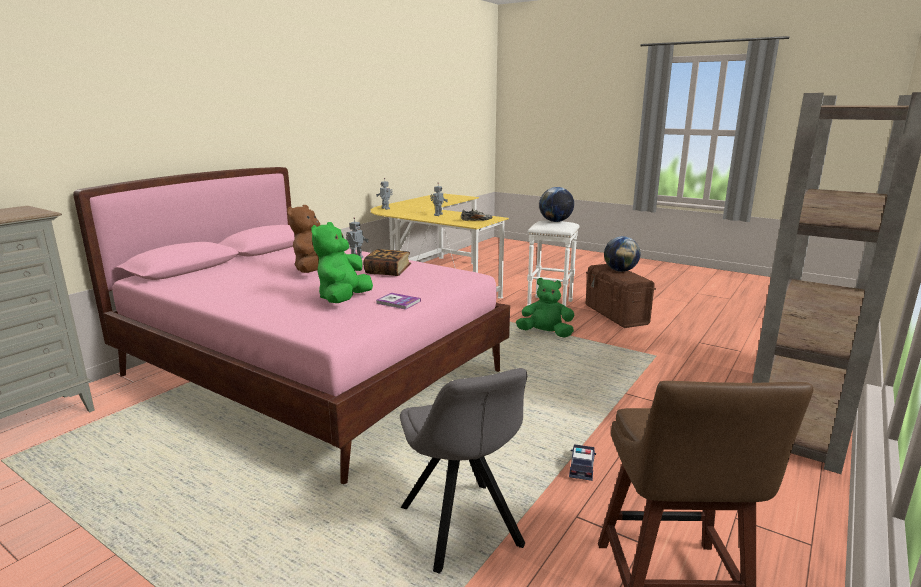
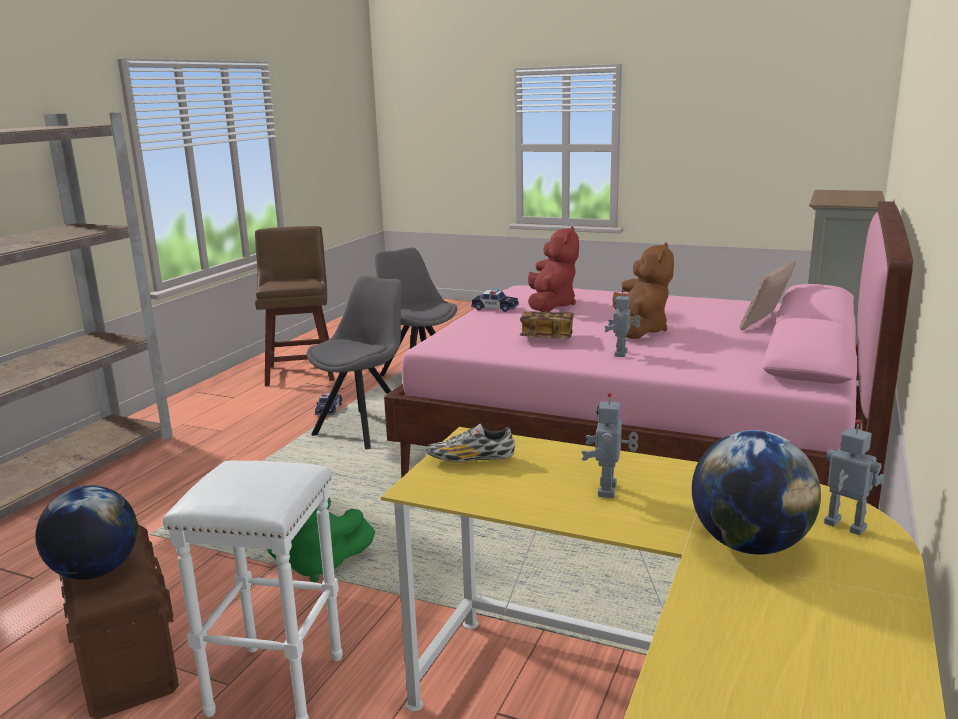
camera: 170 degrees right, 0 degrees up
(215, 271) = (765, 321): none -> beige pillow
(343, 300) = (551, 305): green plush toy -> red plush toy
(398, 302) = (495, 308): book -> toy car
(534, 429) = (364, 428): none -> grey chair
(555, 221) = (245, 476): globe -> globe (749, 545)

